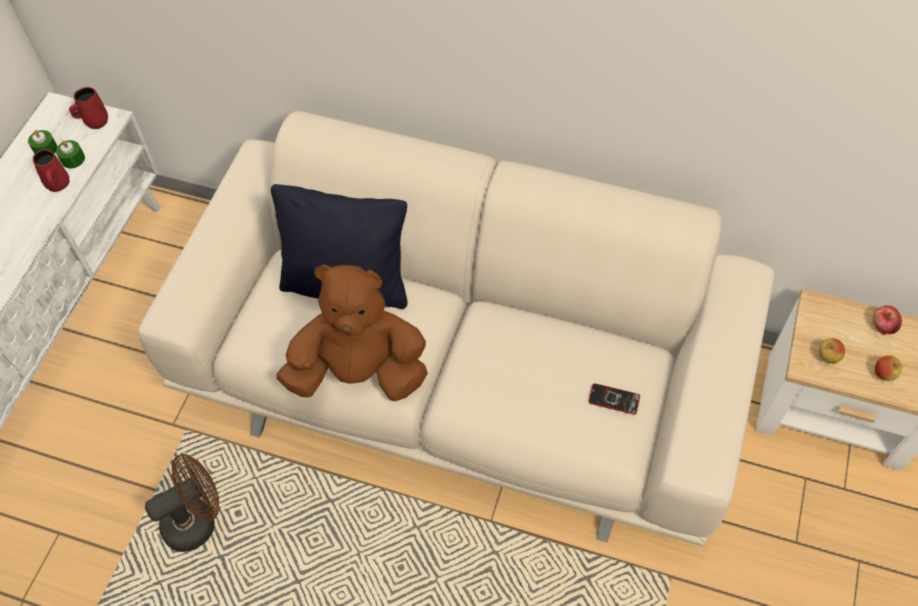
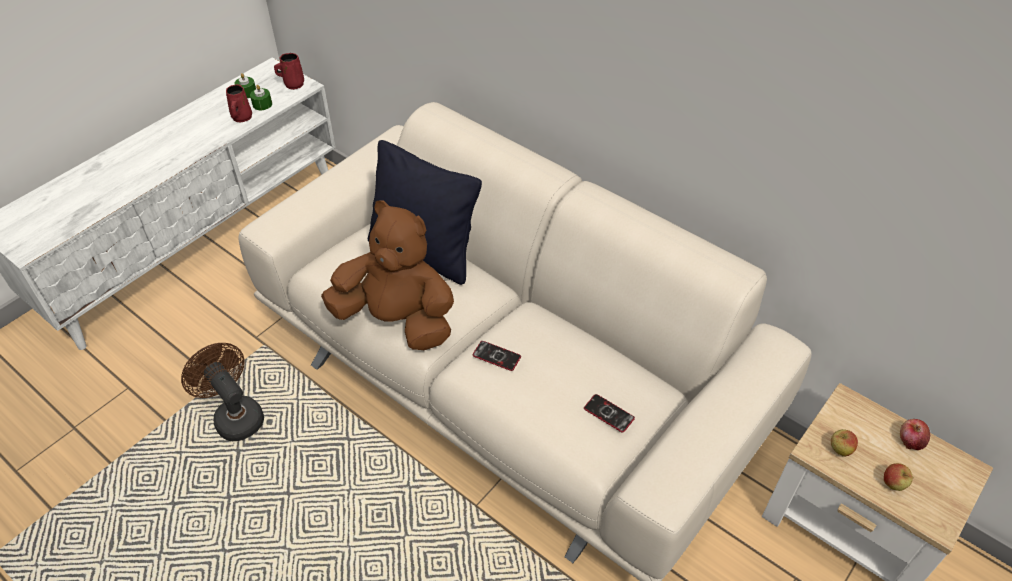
camera: 20 degrees right, 10 degrees down
(197, 520) = (235, 416): brown fan -> brown fan turned 120 degrees counterclockwise
(479, 377) = (496, 356): none -> phone

